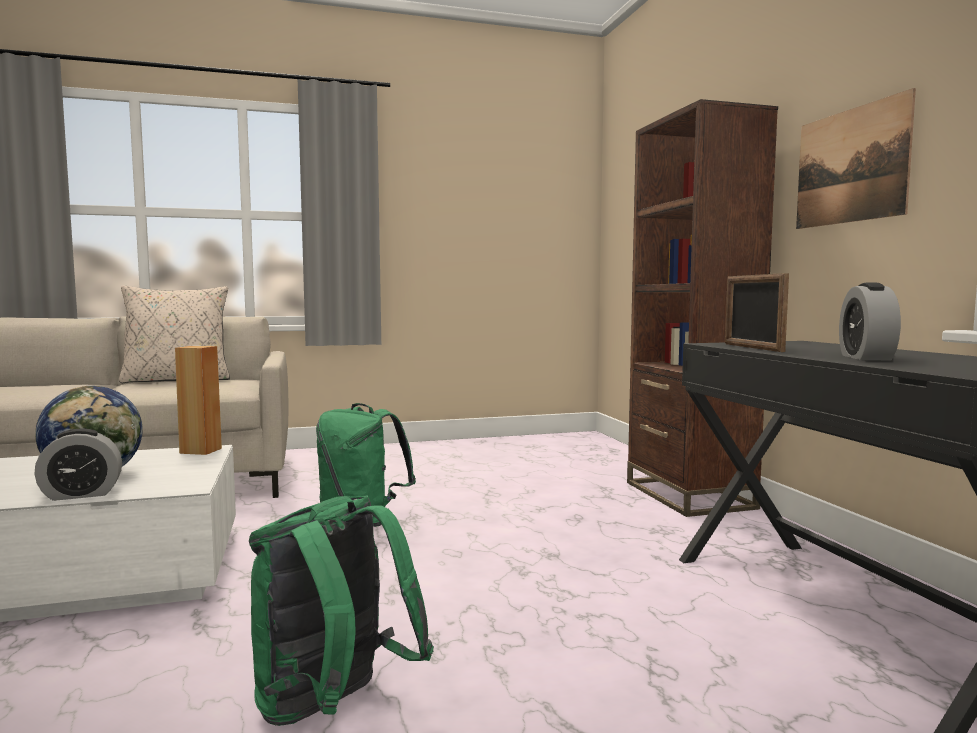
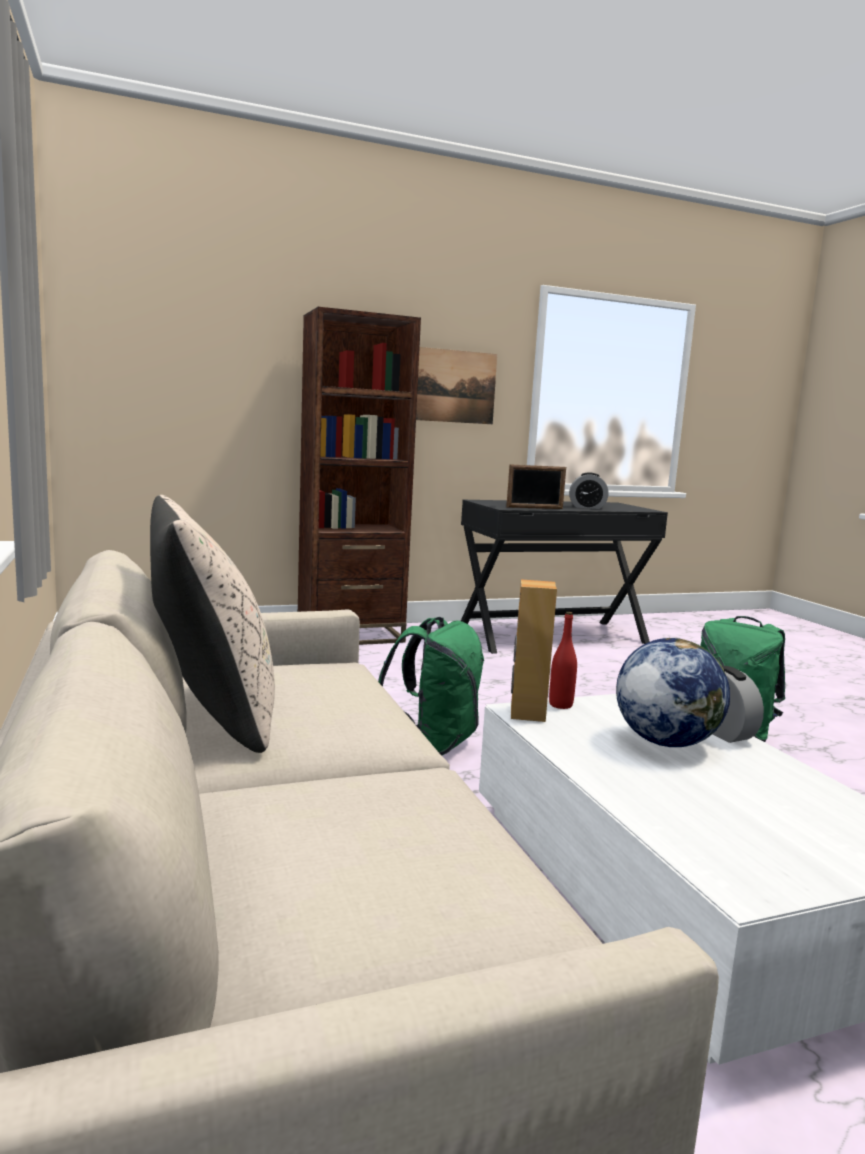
camera: 95 degrees left, 5 degrees up
(208, 458) = (560, 705): none -> red bottle

